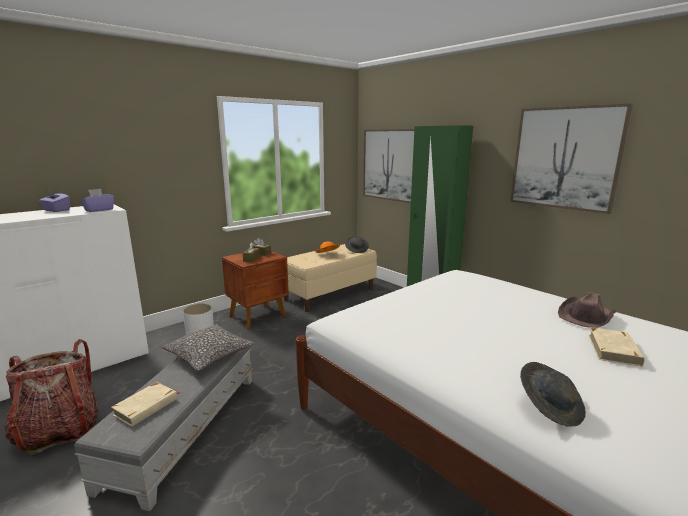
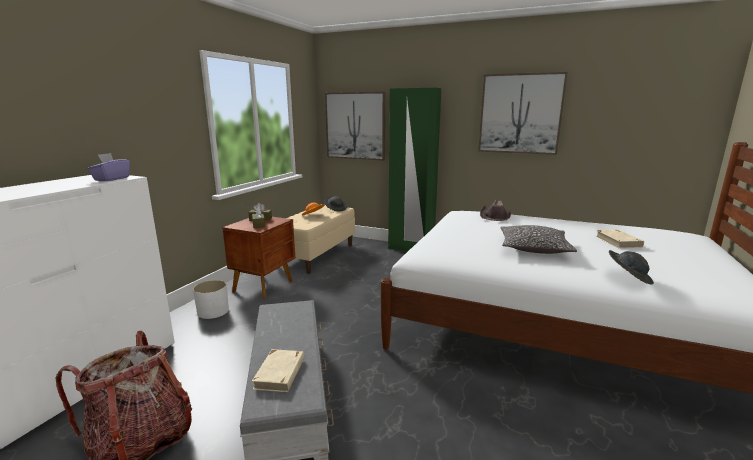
camera: 25 degrees left, 0 degrees up
(56, 210) = (49, 183): purple tissue box -> none
(209, 355) = (288, 318): pillow -> pillow (534, 248)
(586, 316) = (579, 226): brown hat -> brown hat (495, 216)

